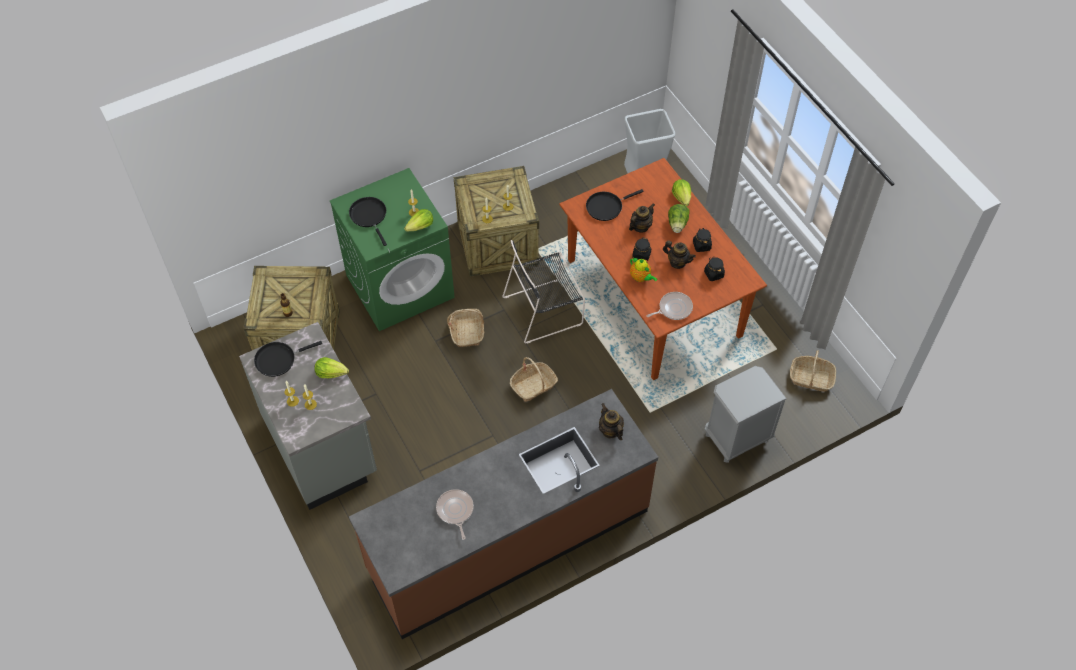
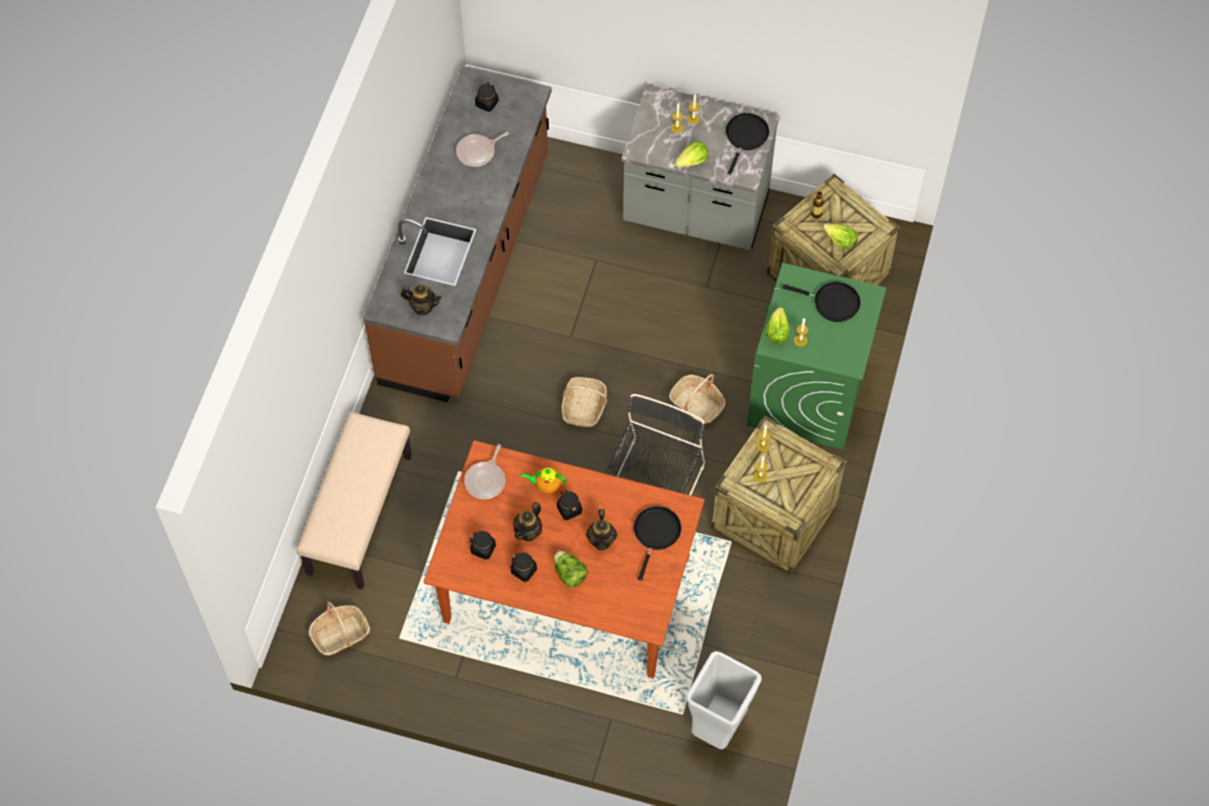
camera: 135 degrees right, 5 degrees up
(406, 544) = (487, 103): none -> black jar
(455, 511) = (477, 152): frying pan -> frying pan turned 120 degrees clockwise
(677, 262) = (528, 531): teapot -> teapot turned 45 degrees counterclockwise
(682, 197) = (595, 610): lettuce -> lettuce (839, 241)
(736, 438) = (359, 514): grey nightstand -> beige bench

